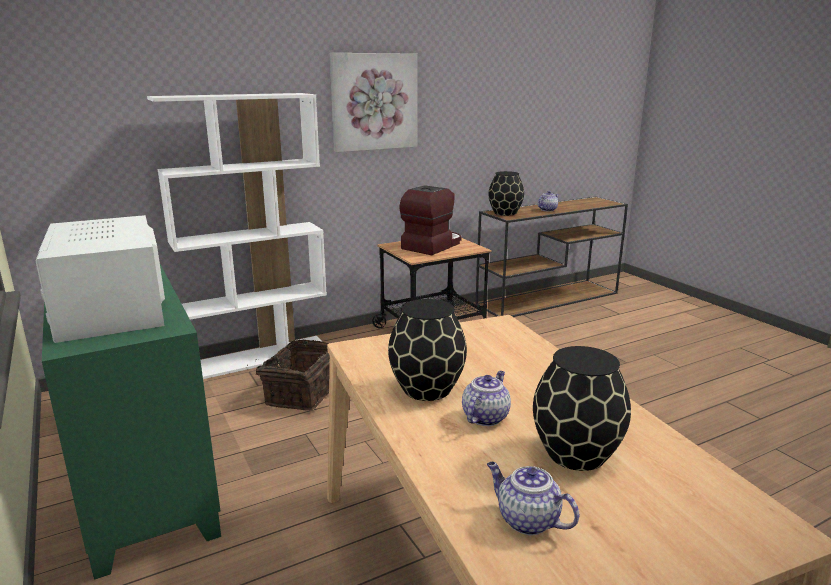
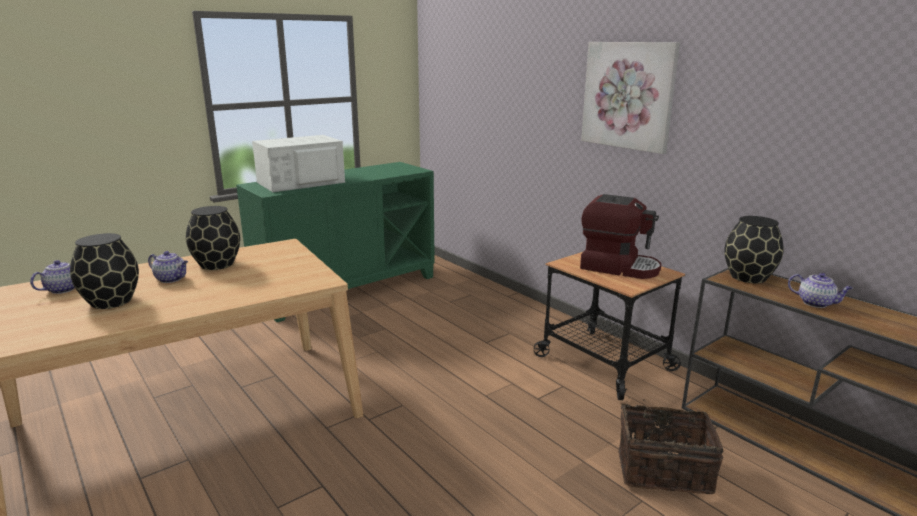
camera: 80 degrees right, 0 degrees up
(259, 357) = (496, 294): white bookcase -> none
(301, 393) = (443, 318): basket -> basket (663, 468)

